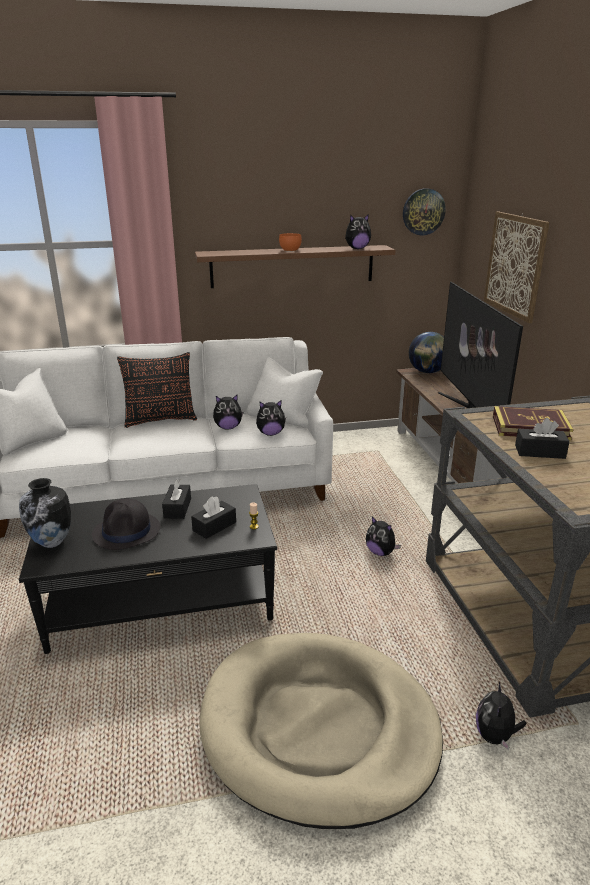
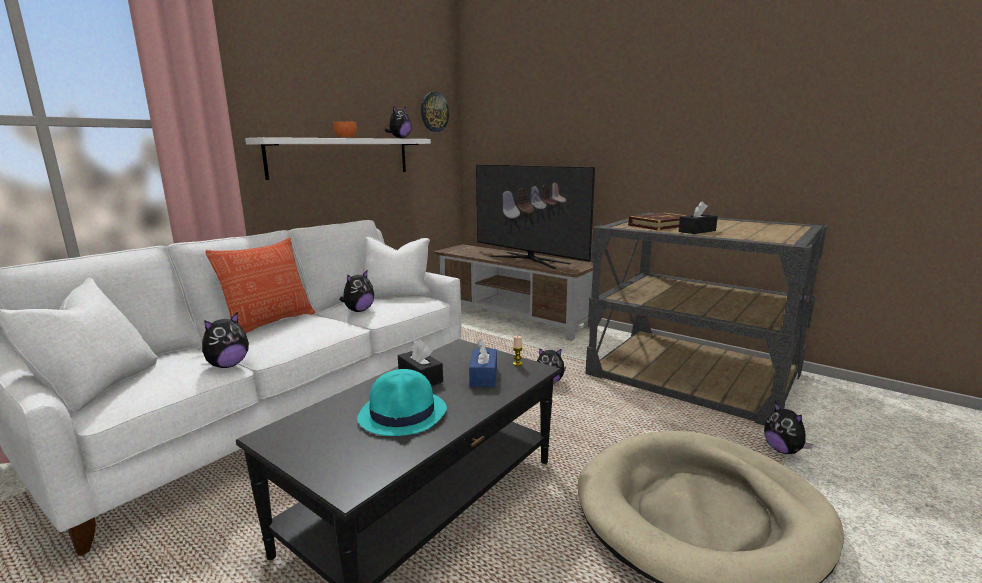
camera: 40 degrees left, 10 degrees down
(52, 543) = (325, 461): vase -> none
(127, 532) = (403, 413): black hat -> turquoise hat
(161, 420) = (270, 323): black pillow -> orange pillow
(214, 526) = (483, 376): black tissue box -> blue tissue box
(270, 433) = (408, 305): plush toy -> plush toy (228, 365)
(292, 266) = (342, 157): brown shelf -> white shelf
(427, 372) = (459, 248): globe -> none
(515, 264) = (533, 140): picture -> none

